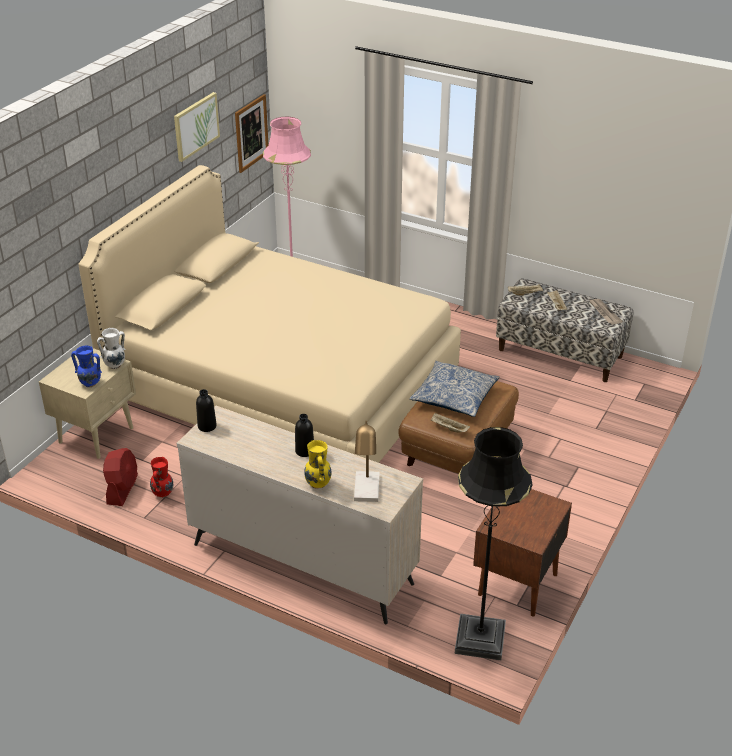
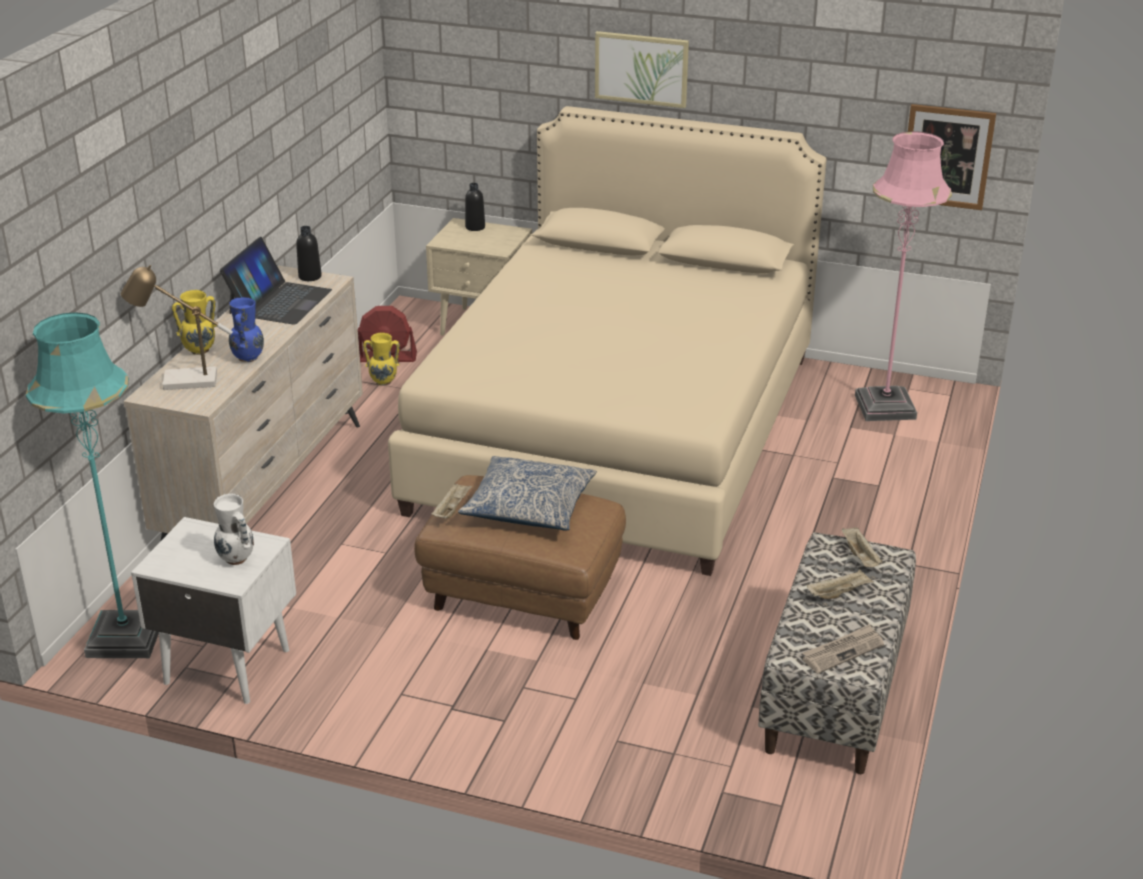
camera: 80 degrees right, 5 degrees down
(90, 383) = (455, 243): blue vase -> blue vase (248, 358)
(115, 365) = (495, 250): white vase -> white vase (236, 559)
(163, 493) = (384, 382): red vase -> yellow vase
(196, 126) = (813, 76): picture -> picture (641, 69)
(246, 442) = (279, 301): none -> laptop
(304, 451) = (264, 336): black bottle -> black bottle (475, 227)
(480, 639) = (125, 638): black floor lamp -> turquoise floor lamp
(516, 585) = (226, 665): brown nightstand -> white nightstand

